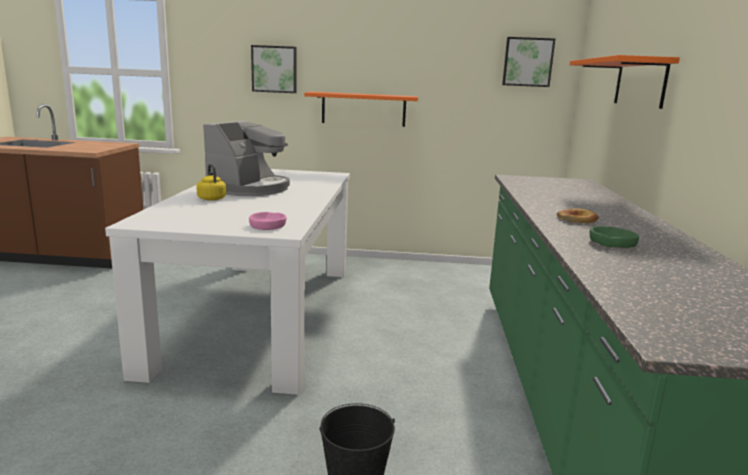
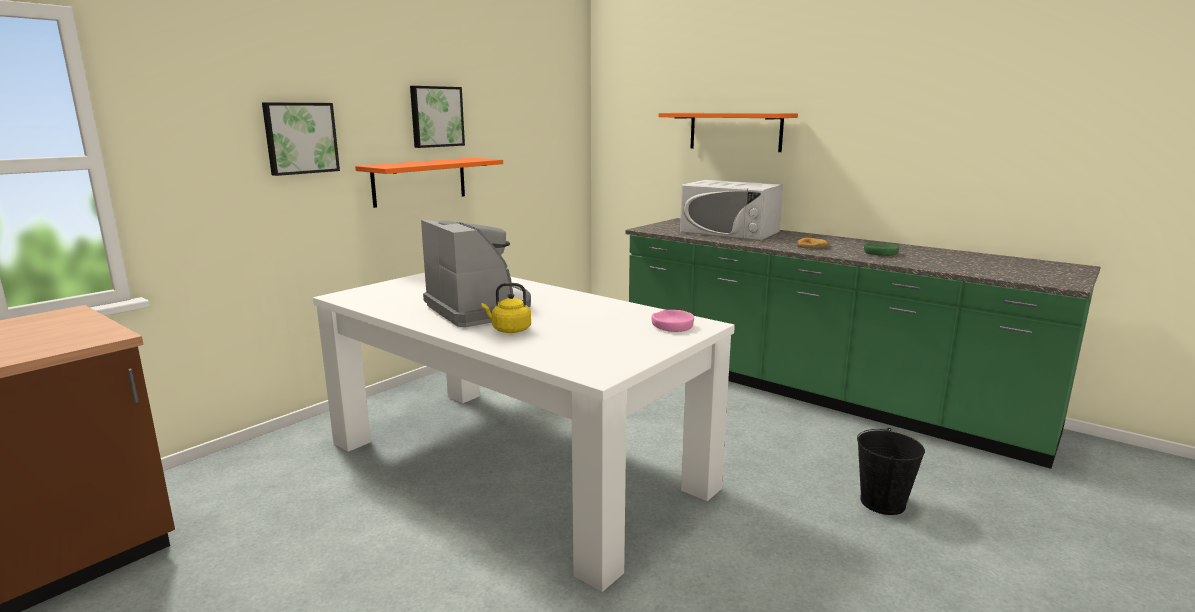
camera: 55 degrees left, 0 degrees up
(527, 62) = (557, 111): picture -> picture (436, 116)
(571, 194) = (730, 231): none -> white microwave

